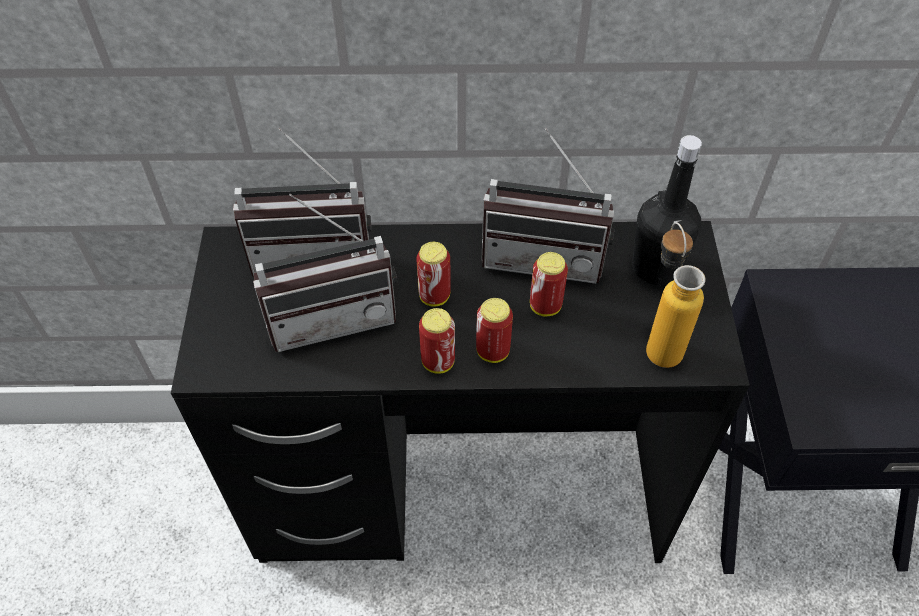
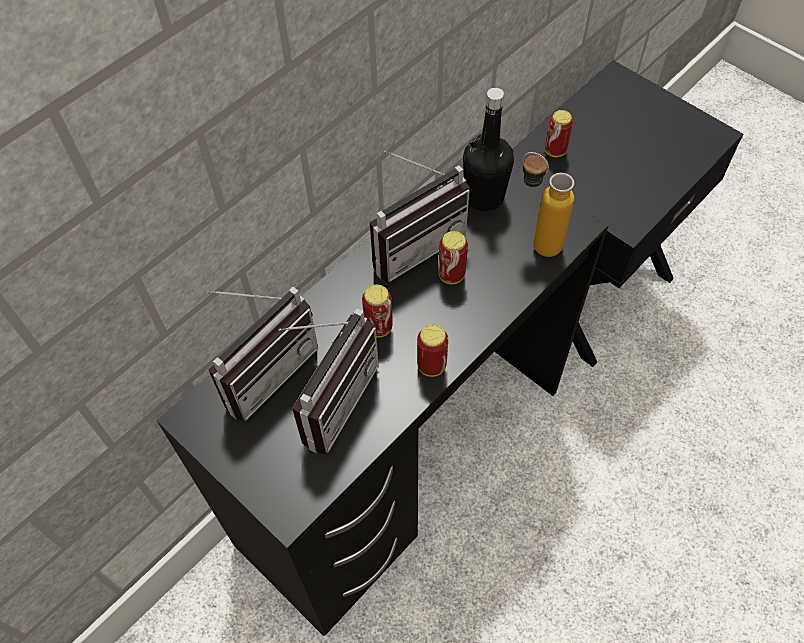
camera: 45 degrees left, 5 degrees up
(492, 351) = (455, 330): can -> can (555, 151)

